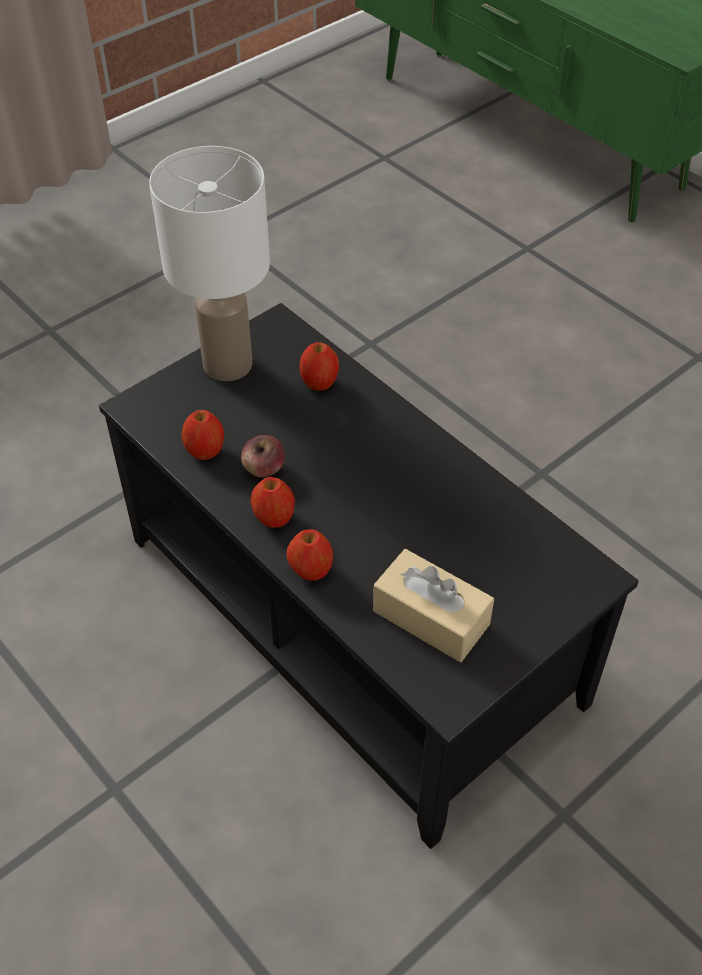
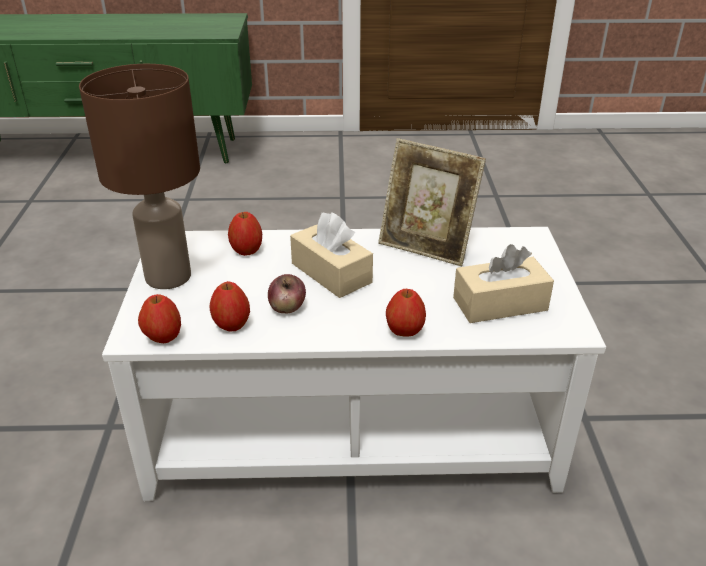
camera: 50 degrees left, 15 degrees down
(226, 365) = (167, 277): white table lamp -> brown table lamp
(274, 518) = (337, 325): apple -> apple (163, 338)
(347, 462) = (331, 273): none -> beige tissue box
(347, 621) = (352, 427): black coffee table -> white coffee table
(471, 503) = (426, 247): none -> picture frame

